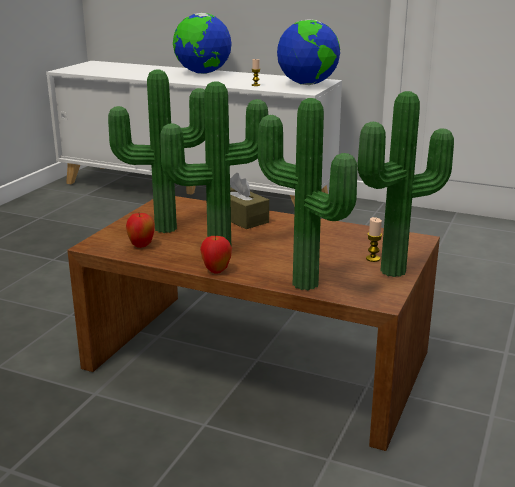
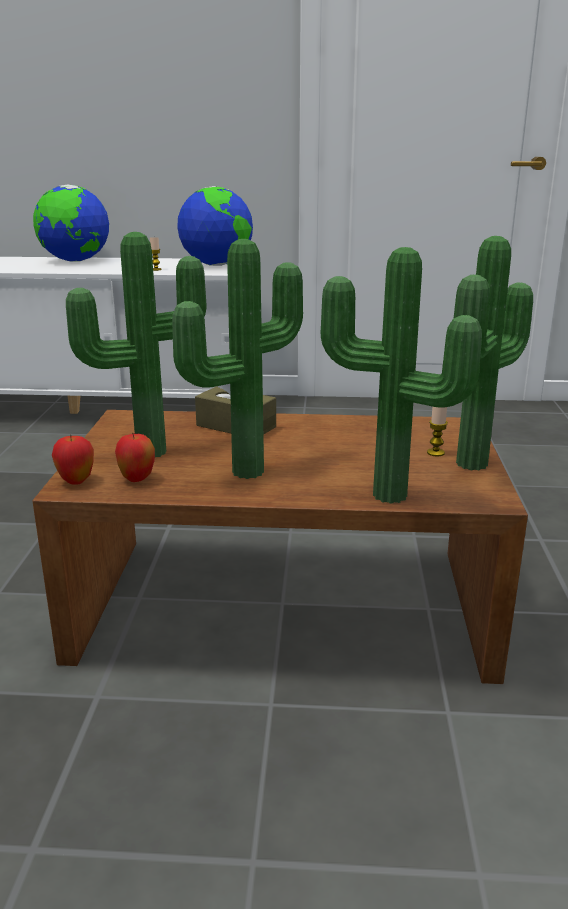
camera: 20 degrees left, 0 degrees up
(216, 271) = (265, 496): apple -> apple (76, 481)

